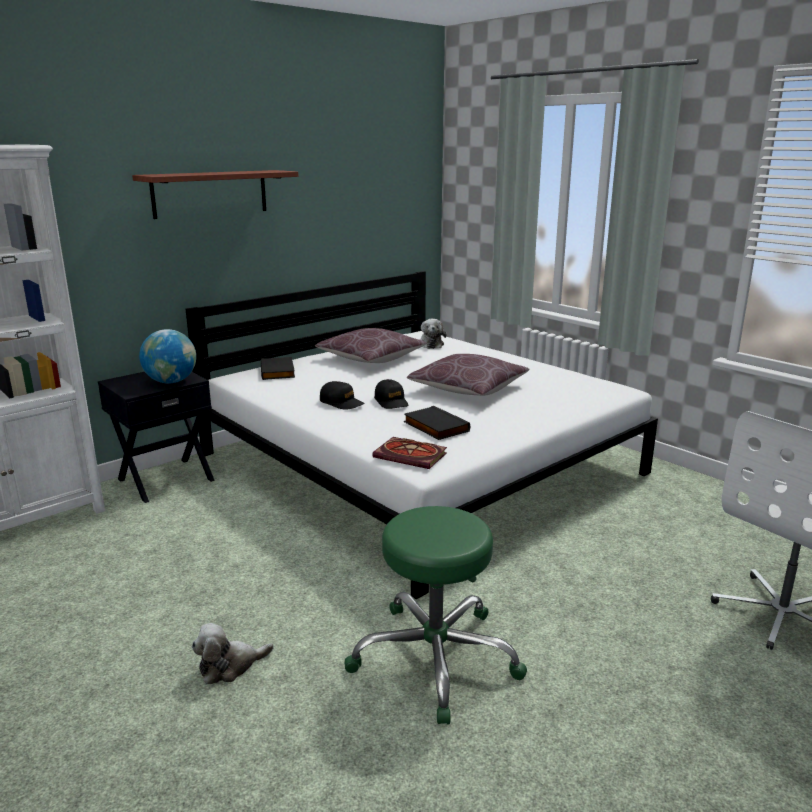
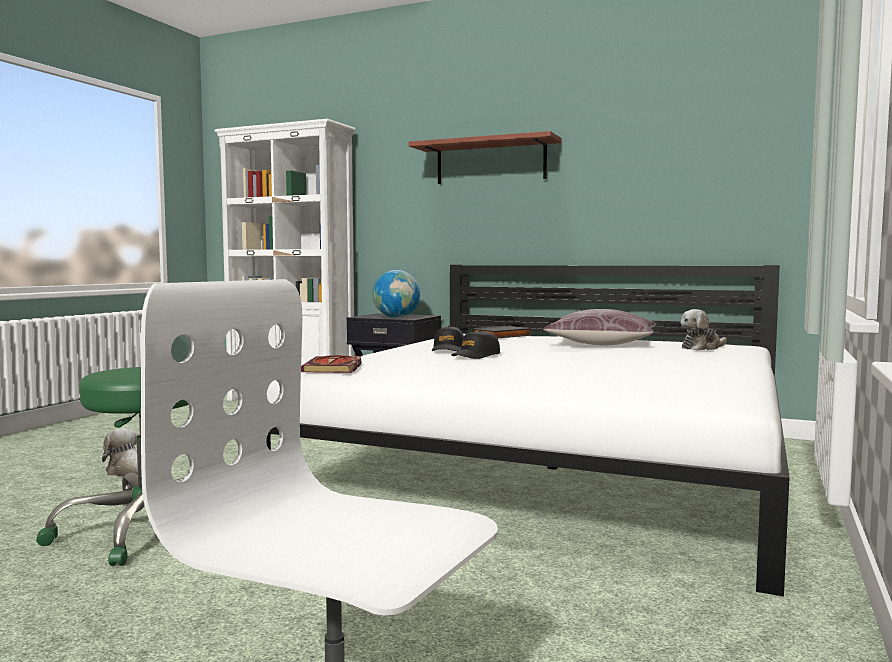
camera: 65 degrees right, 15 degrees down
(434, 427) = (423, 367): black book -> none
(468, 389) = (571, 366): brown pillow -> none

